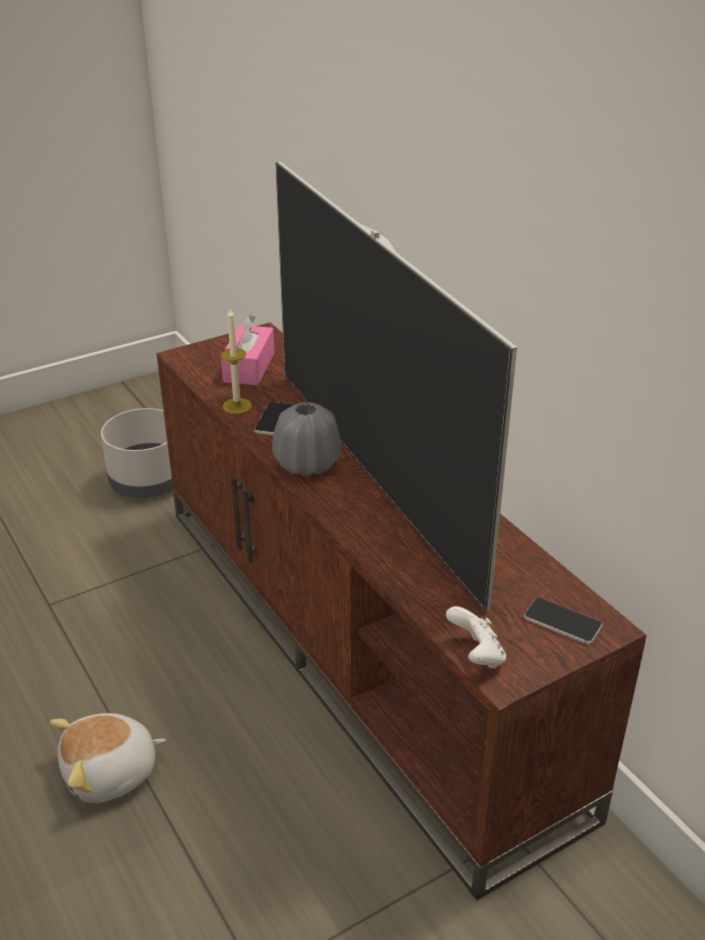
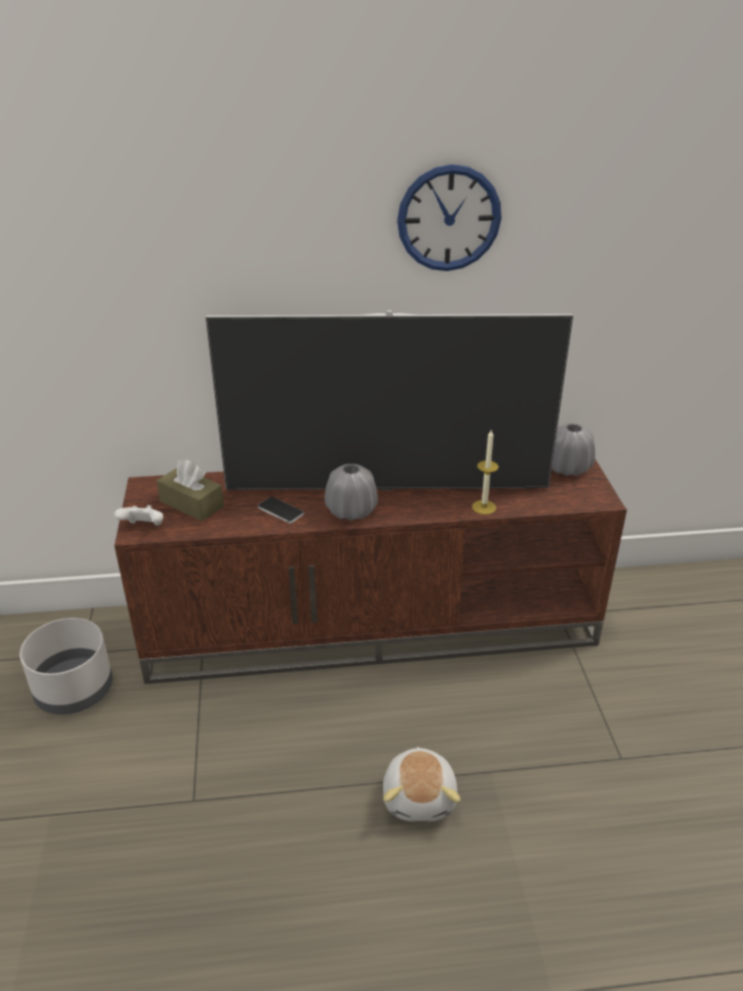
camera: 65 degrees left, 0 degrees up
(237, 406) = (245, 523): candle -> candle (484, 507)
(249, 367) = (192, 504): pink tissue box -> brown tissue box
(476, 655) = (582, 503): white game controller -> white game controller (144, 527)
(526, 149) = (449, 218): none -> wall clock
(562, 622) = (567, 468): phone -> grey vase

